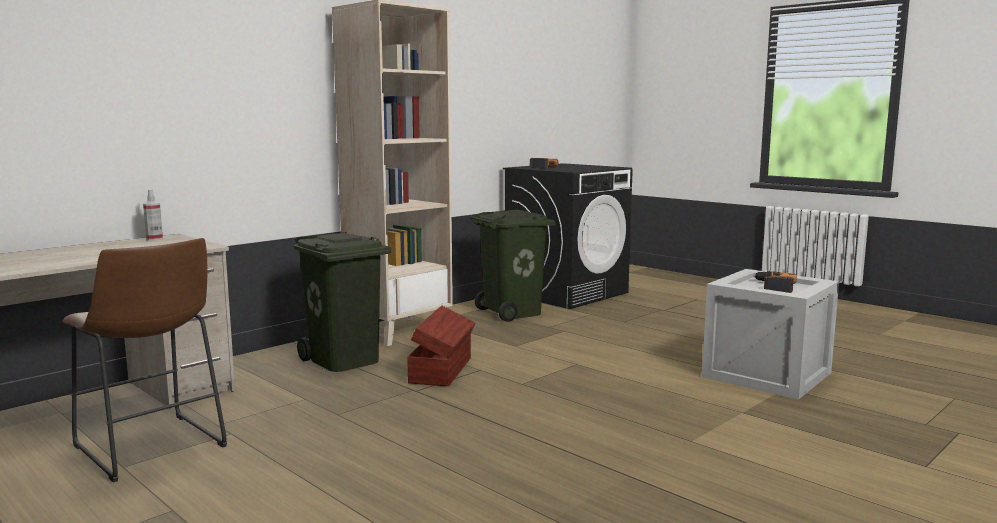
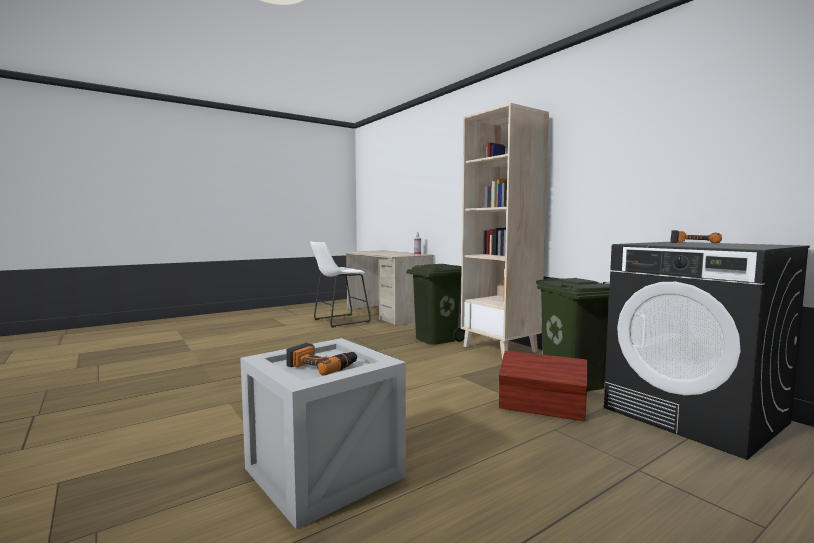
camera: 100 degrees right, 5 degrees down
(152, 449) = (338, 321): brown stool -> white stool
(442, 370) = (408, 355): brown storage box -> brown storage box (542, 408)

